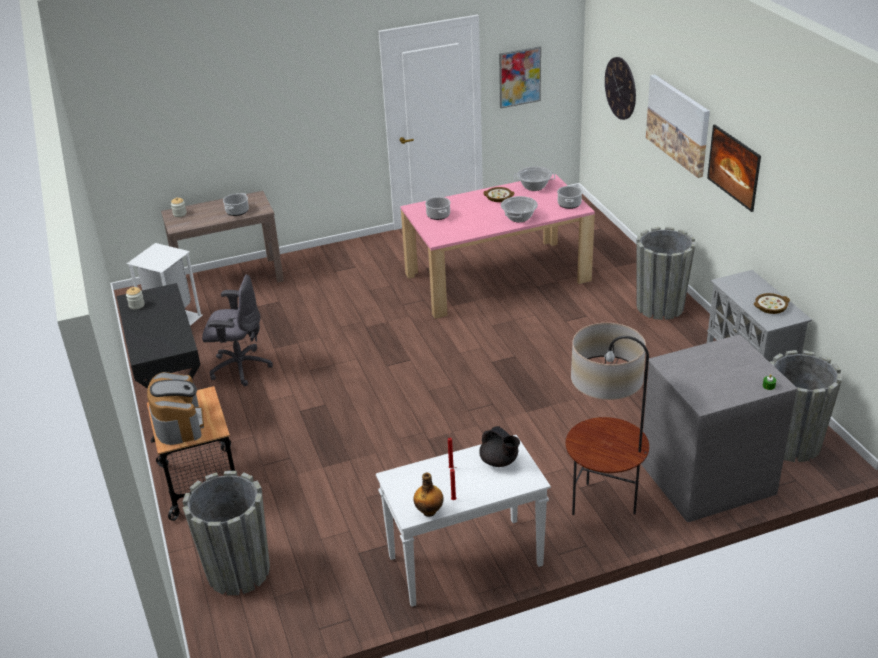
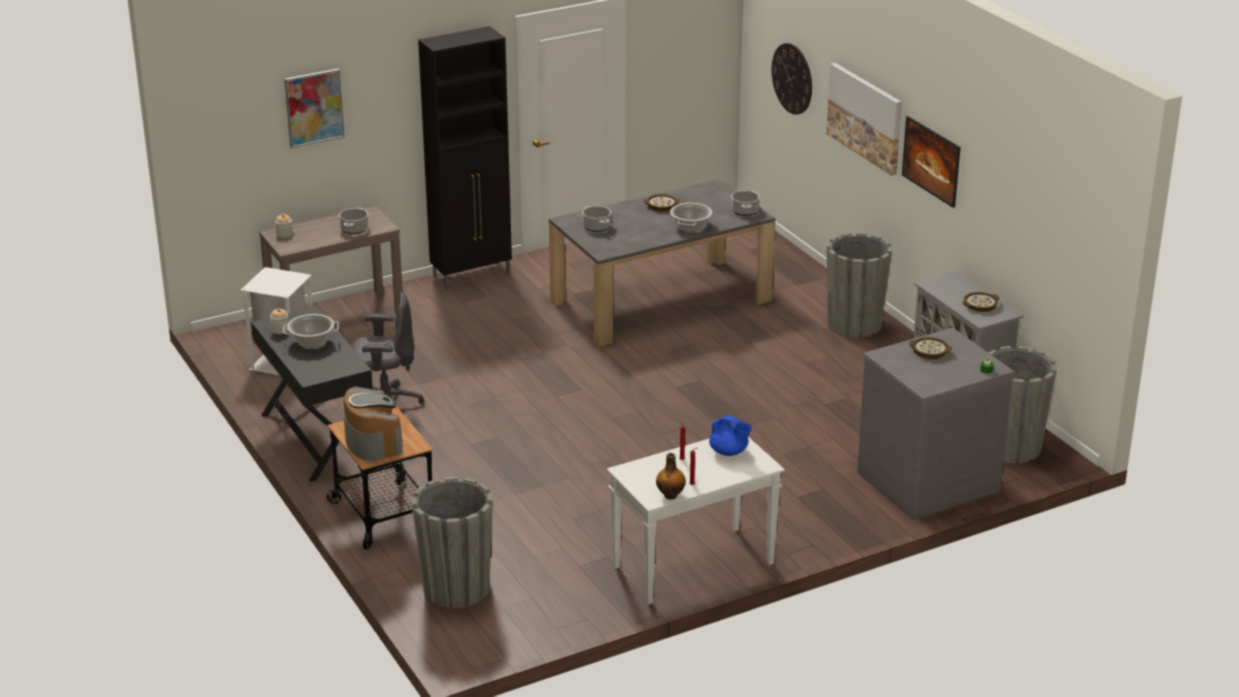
camera: 10 degrees left, 5 degrees down
(349, 248) = (472, 275): none -> black cabinet
(497, 277) = (660, 301): pink dining table -> grey dining table
(499, 461) = (729, 452): black teapot -> blue teapot
(519, 77) = (670, 67): picture -> picture (314, 107)
(534, 186) = (700, 193): cooking pot -> cooking pot (312, 341)
(603, 505) = (825, 510): floor lamp -> none
(713, 361) = (930, 352): none -> bowl

